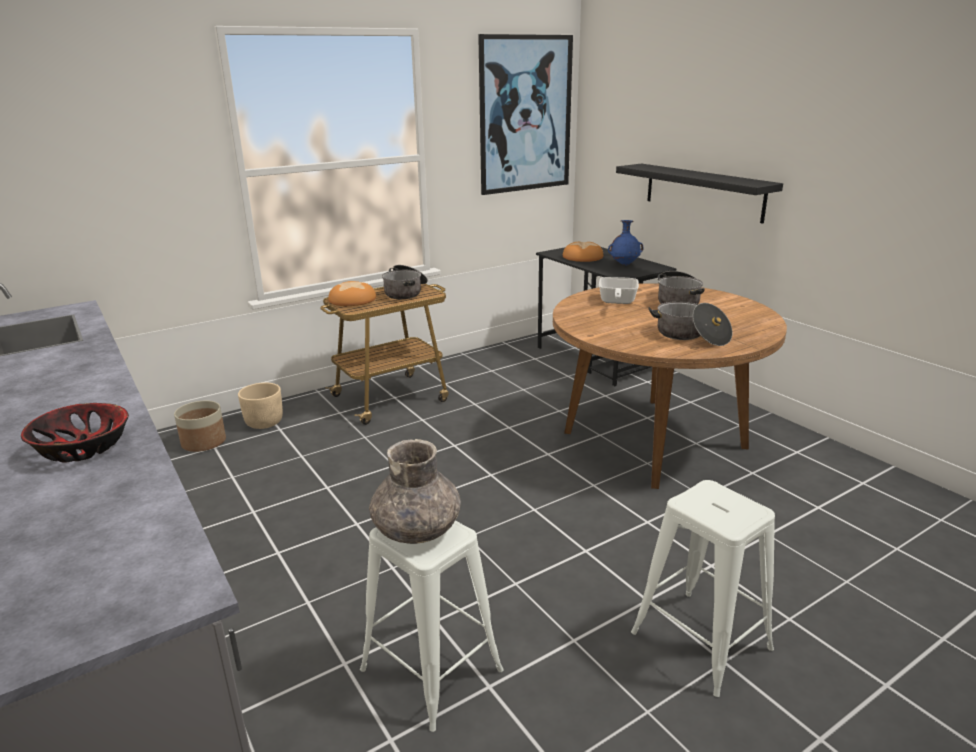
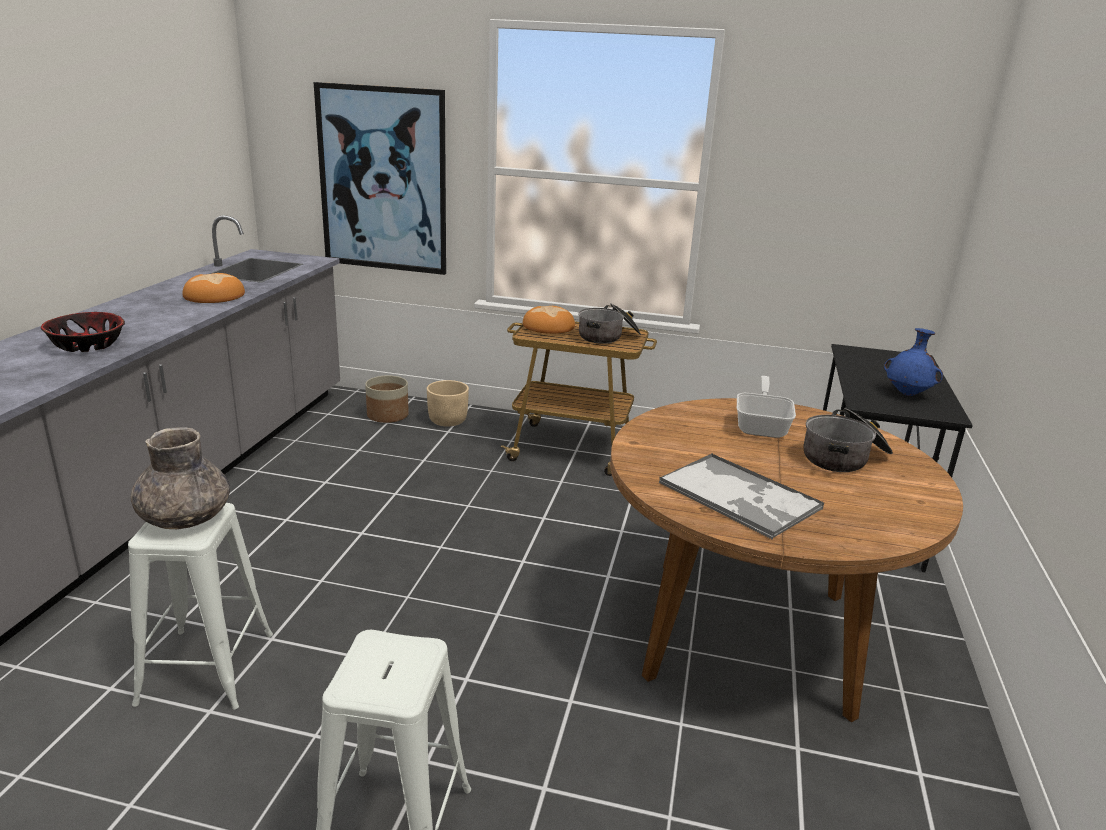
camera: 45 degrees right, 0 degrees up
(525, 115) = (878, 155): picture -> picture (383, 180)
(582, 257) = (874, 367): bread -> bread (214, 295)
(616, 302) = (762, 426): frying pan -> frying pan turned 135 degrees clockwise
(690, 336) = (740, 496): cooking pot -> tray
(703, 192) = (1028, 315): black shelf -> none

